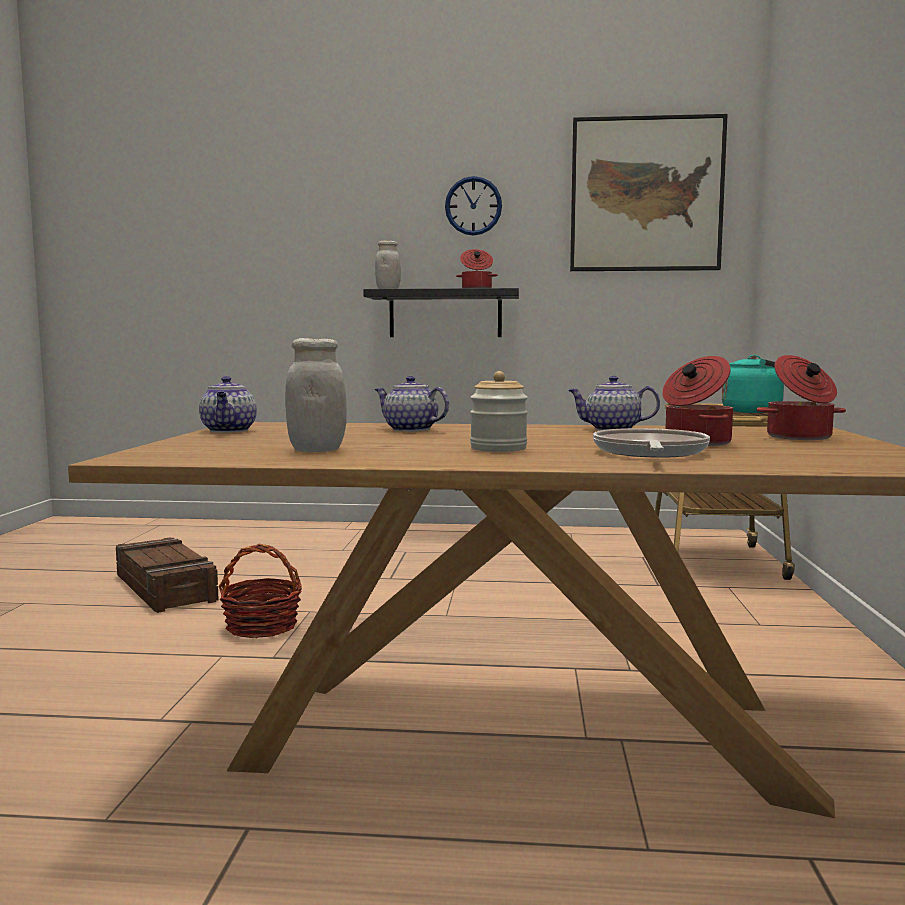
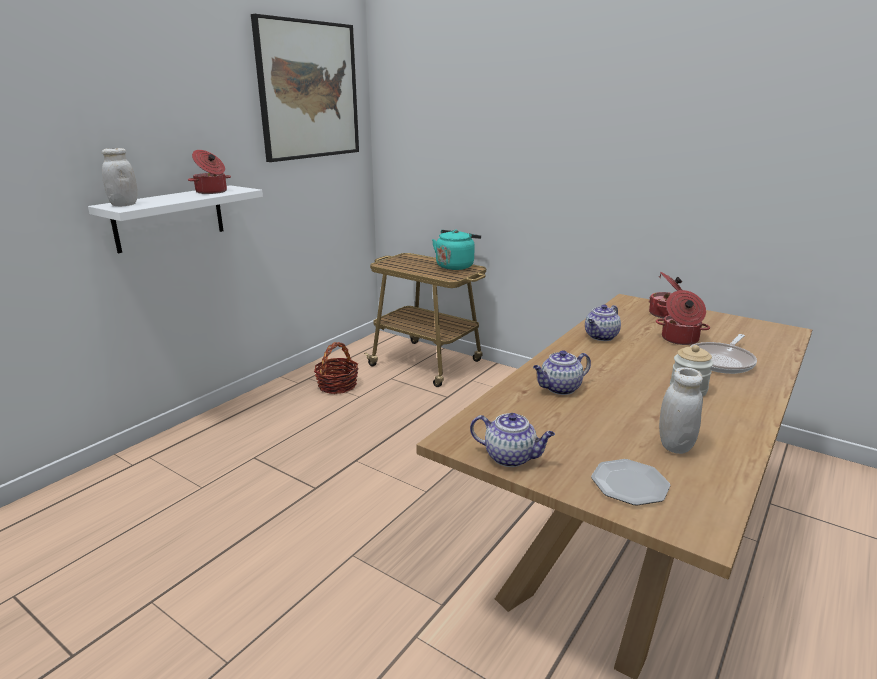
camera: 60 degrees left, 15 degrees up
(166, 587) = (172, 639): crate -> none
(207, 446) = (630, 484): none -> plate
(262, 626) = (365, 593): basket -> basket (337, 385)
(445, 314) = (169, 218): black shelf -> white shelf
(473, 206) = (177, 100): wall clock -> none
(649, 453) = (722, 361): frying pan -> frying pan turned 90 degrees counterclockwise

